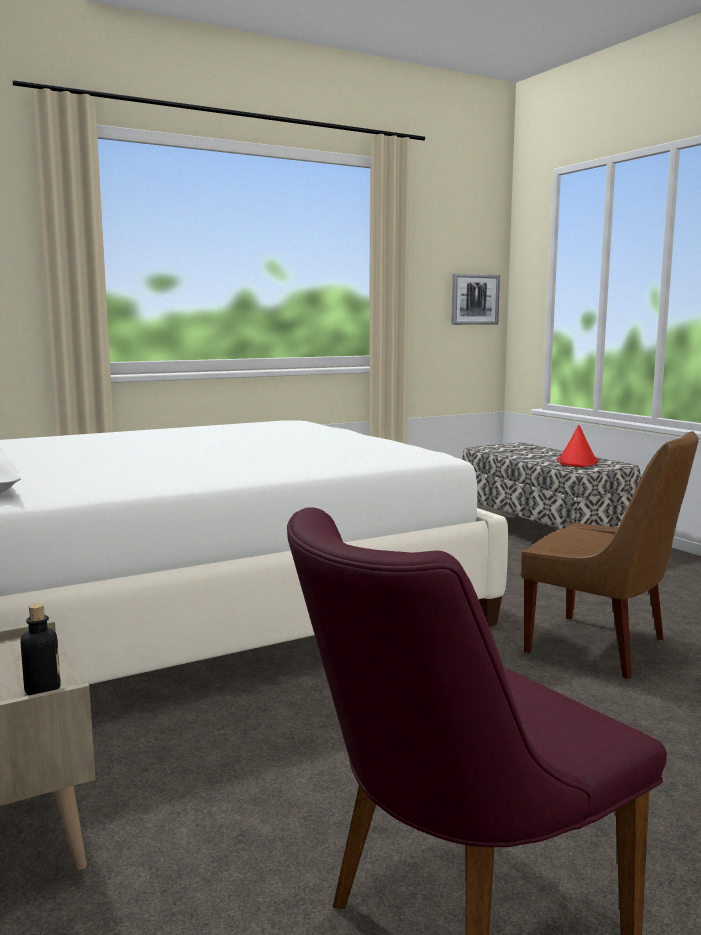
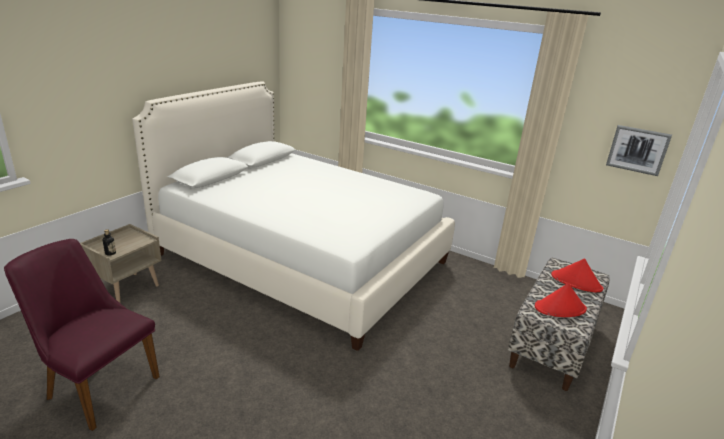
camera: 60 degrees right, 15 degrees up
(527, 450) = (576, 282): none -> red hat
(601, 647) = (352, 395): brown chair -> none

